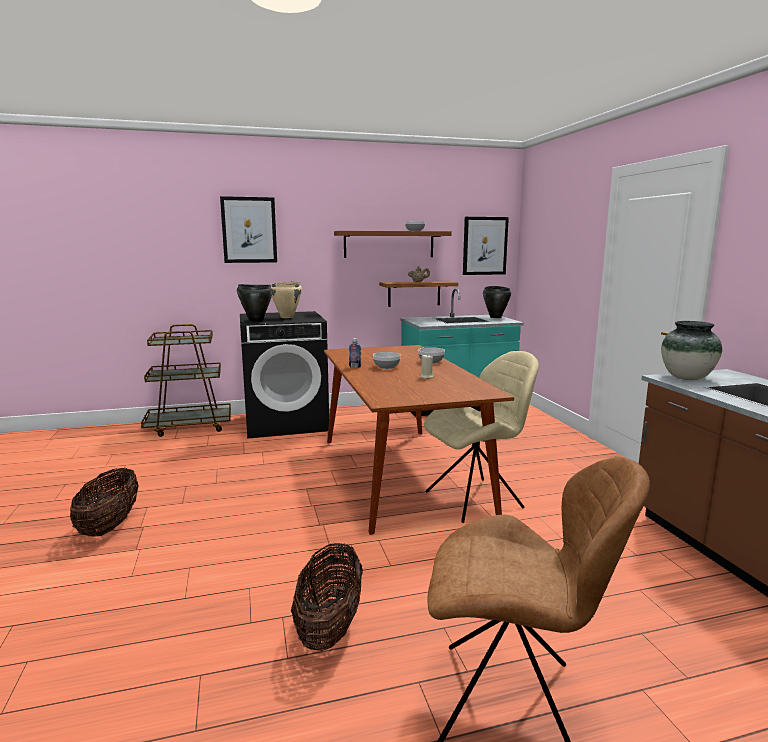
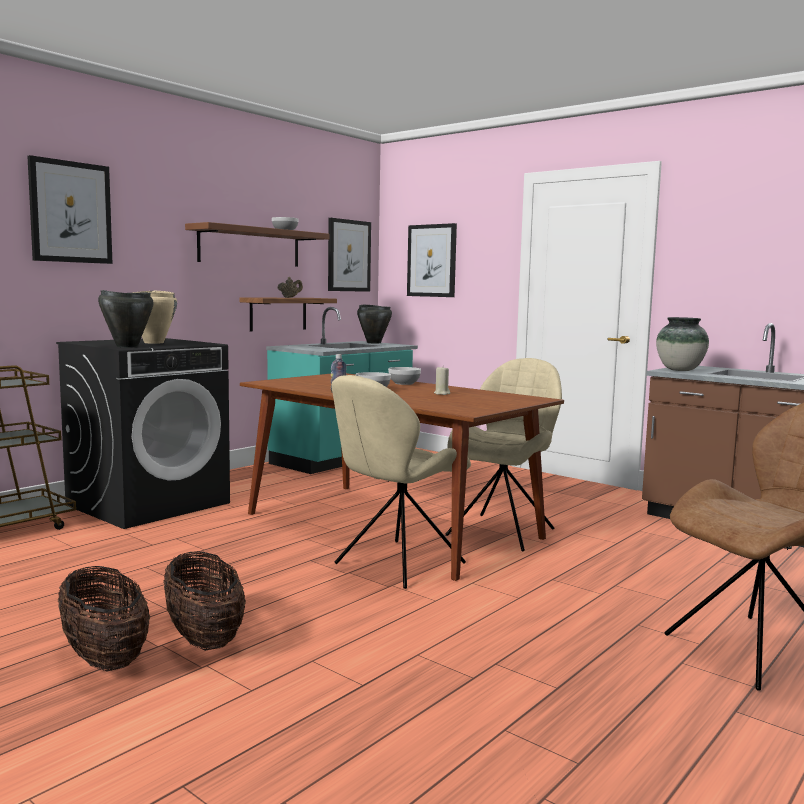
camera: 35 degrees left, 5 degrees down
(329, 626) = (550, 655): basket -> basket (204, 638)
(352, 508) = (396, 565): none -> beige chair
(547, 249) = (432, 260): none -> picture

